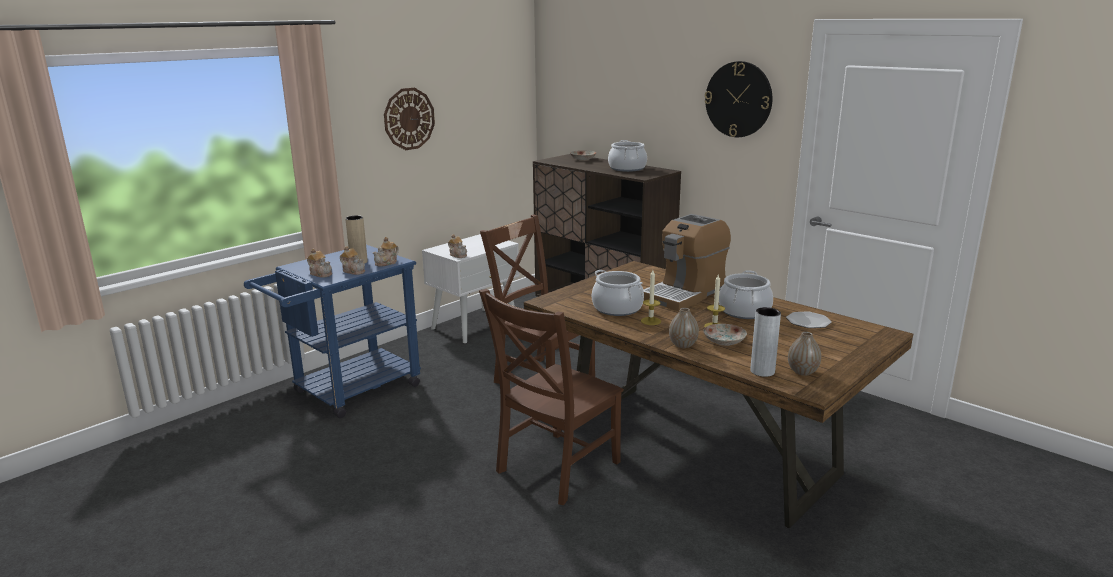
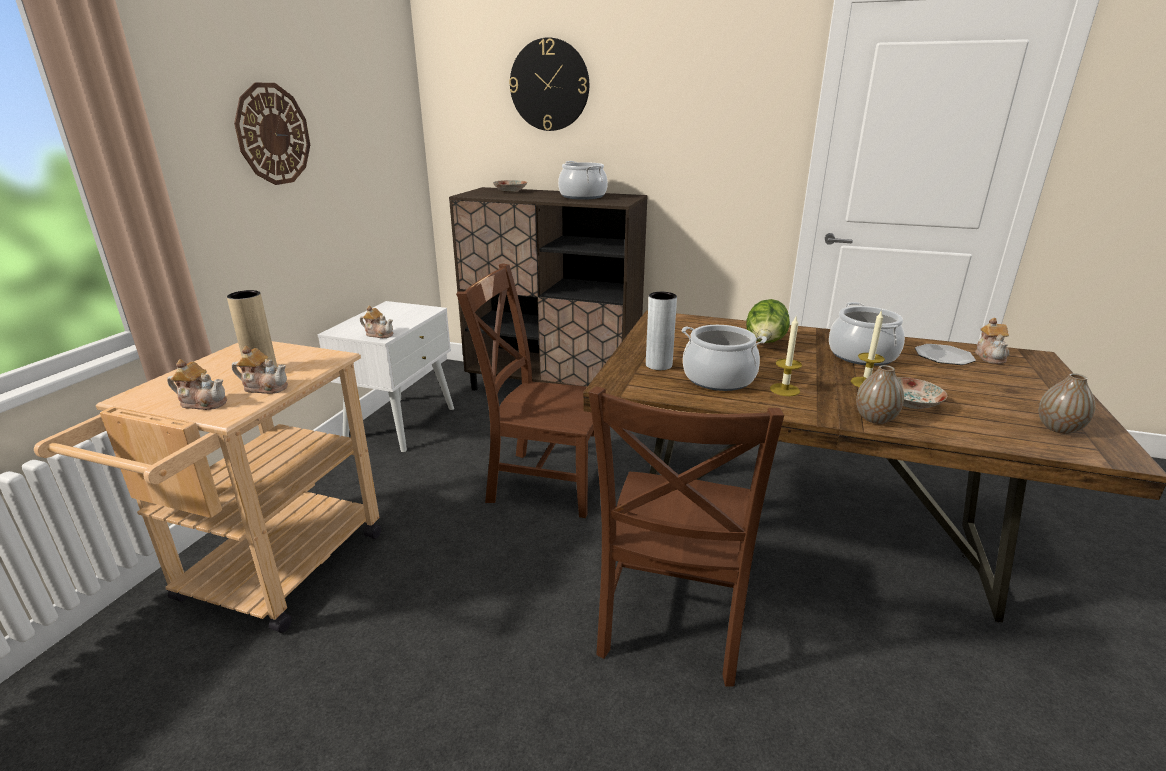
camera: 25 degrees left, 5 degrees up
(348, 392) = (271, 576): blue cart -> beige cart
(387, 263) = (314, 363): teapot -> teapot (990, 356)
(684, 294) = (765, 343): coffee machine -> lettuce
(738, 99) = (727, 97): wall clock -> wall clock (549, 85)
(762, 371) = (1021, 439): grey vase -> grey vase (658, 365)

